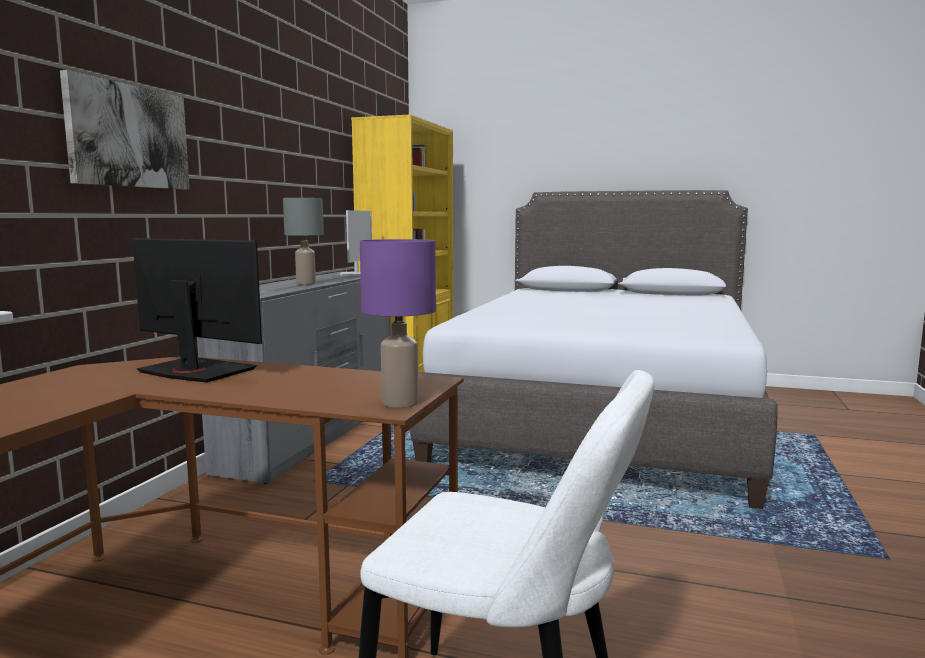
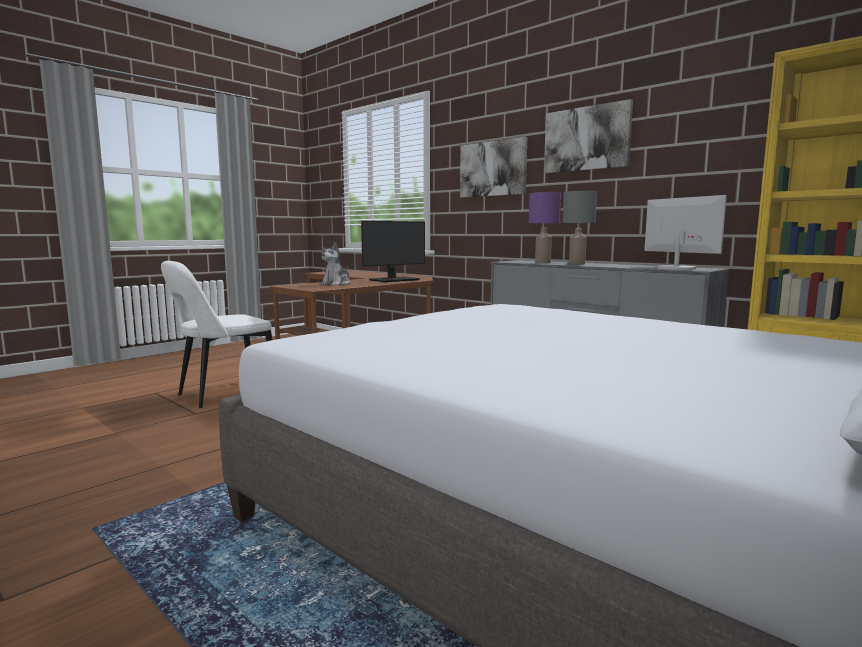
camera: 115 degrees right, 0 degrees up
(242, 126) = (587, 139): none -> picture
(318, 386) = (336, 284): none -> plush toy
(357, 274) = (676, 268): monitor -> monitor turned 150 degrees counterclockwise
(400, 403) = (289, 286): purple table lamp -> purple table lamp (542, 263)

